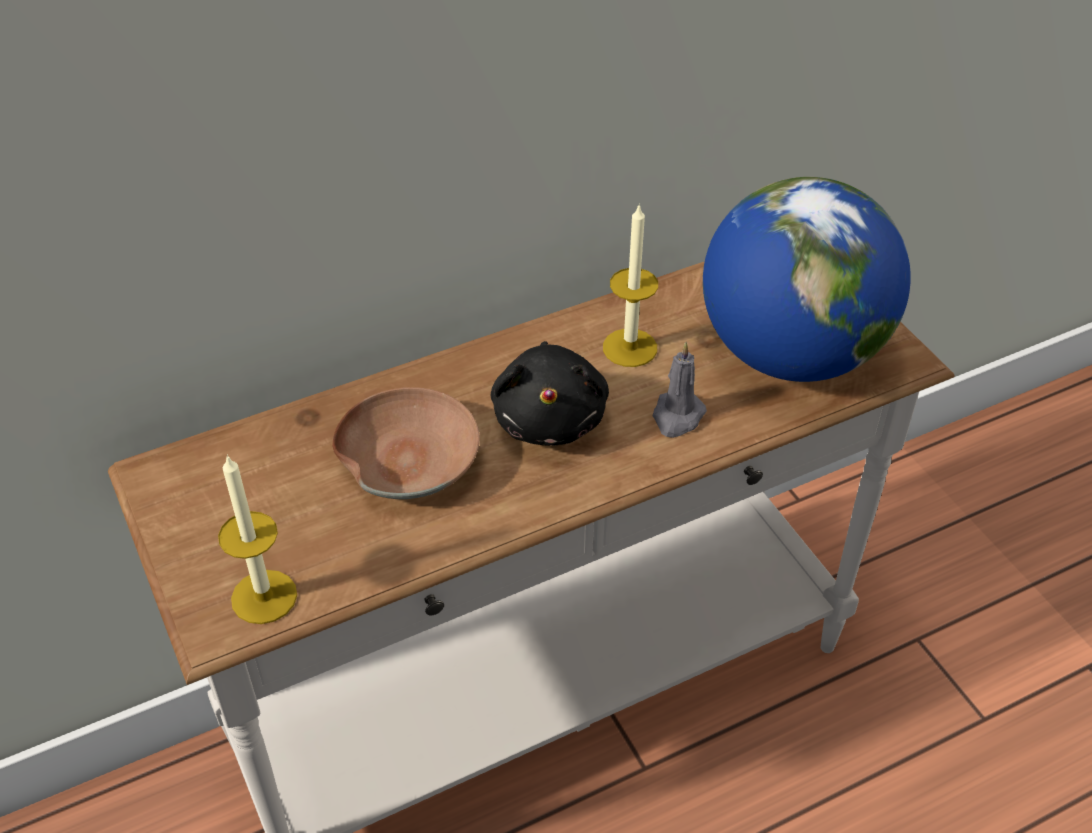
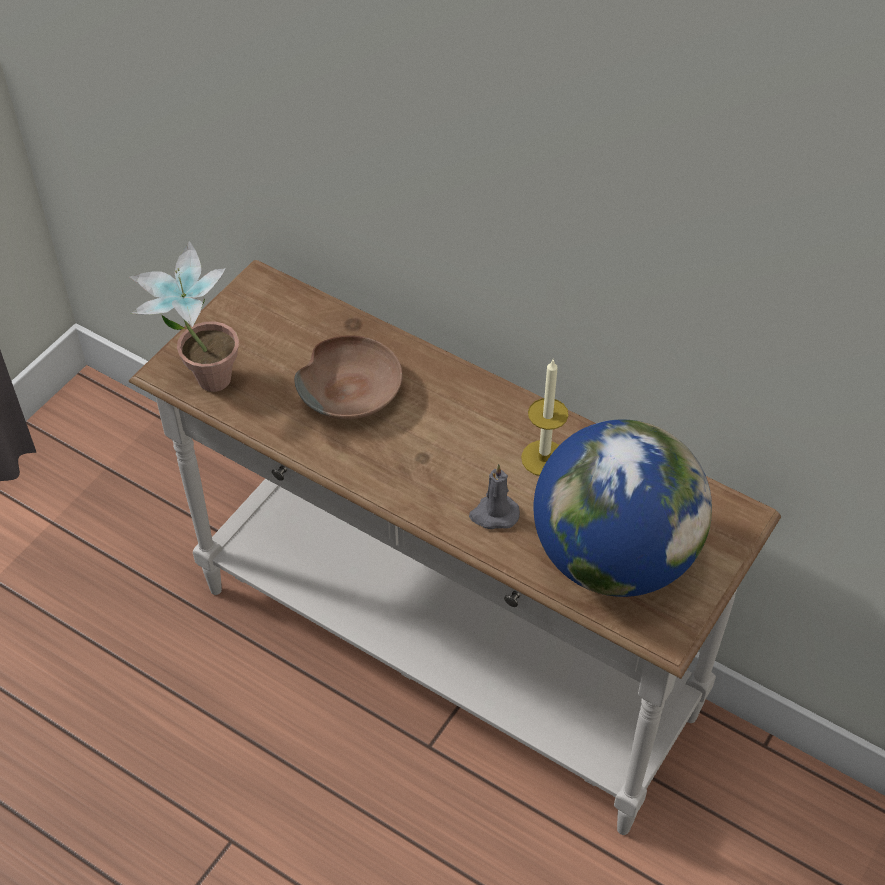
camera: 60 degrees right, 5 degrees up
(264, 597) = (201, 379): candle -> potted plant
(550, 418) = (440, 444): black plush toy -> none

